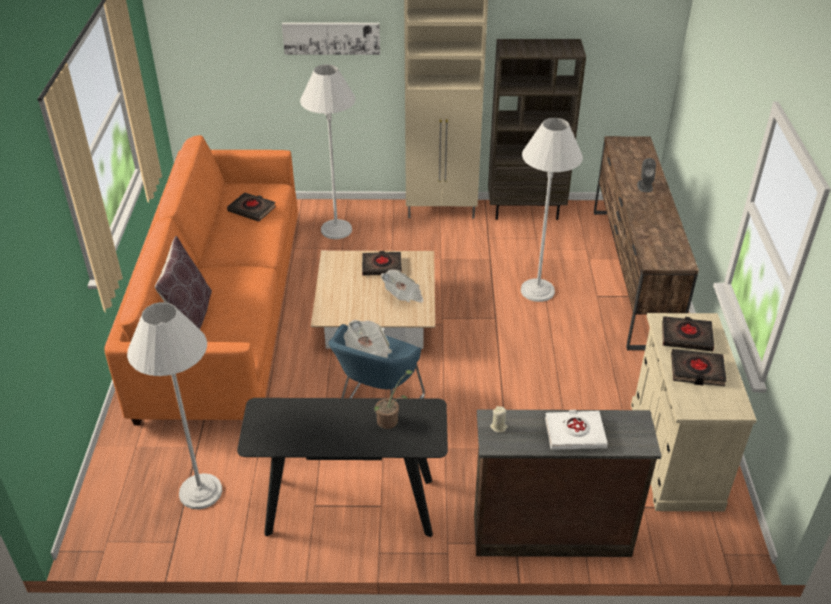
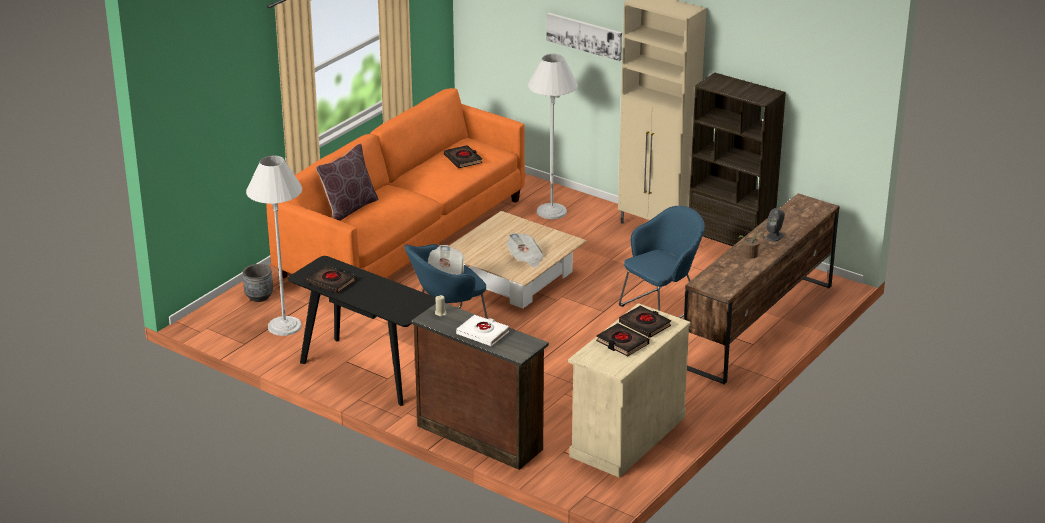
camera: 35 degrees right, 10 degrees down
(133, 464) = (259, 296): none -> grey planter
(382, 266) = (533, 236): black book -> black book (331, 282)
(390, 420) = (394, 296): potted plant -> potted plant (752, 254)
(537, 290) = (662, 307): white floor lamp -> blue armchair

